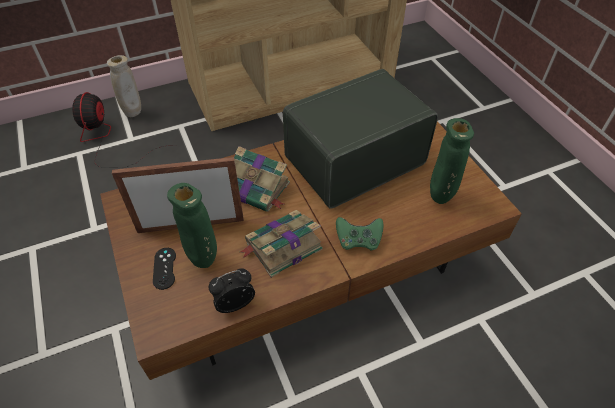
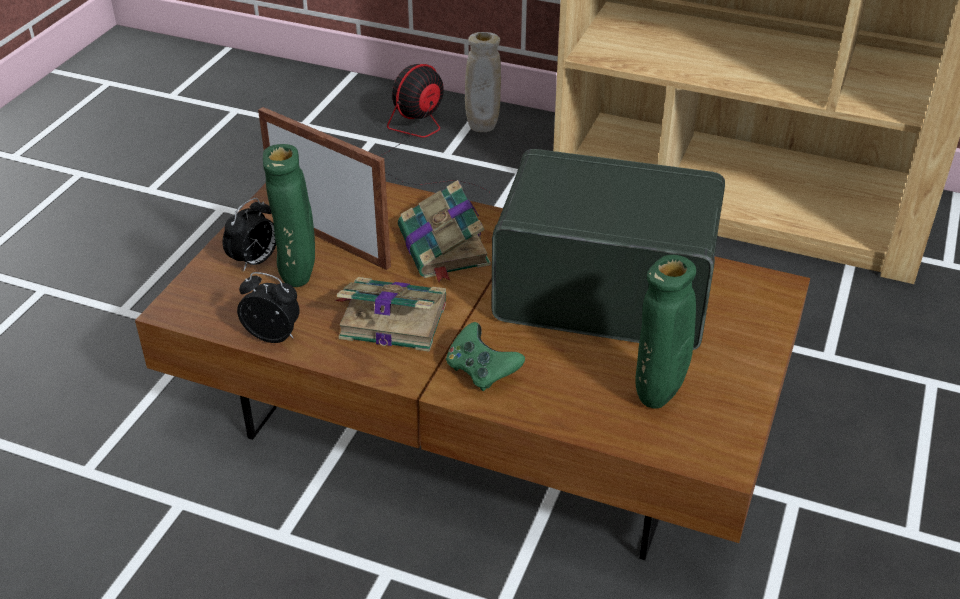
camera: 45 degrees right, 10 degrees down
(164, 268) = (255, 261): black game controller -> alarm clock

